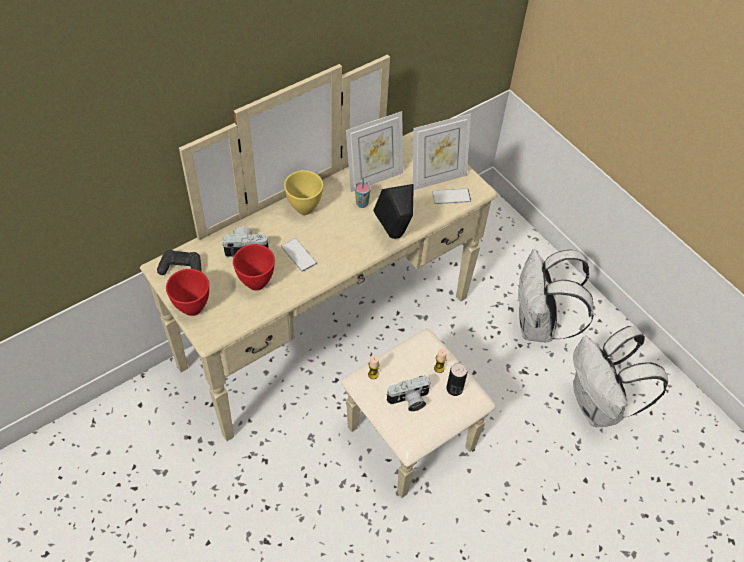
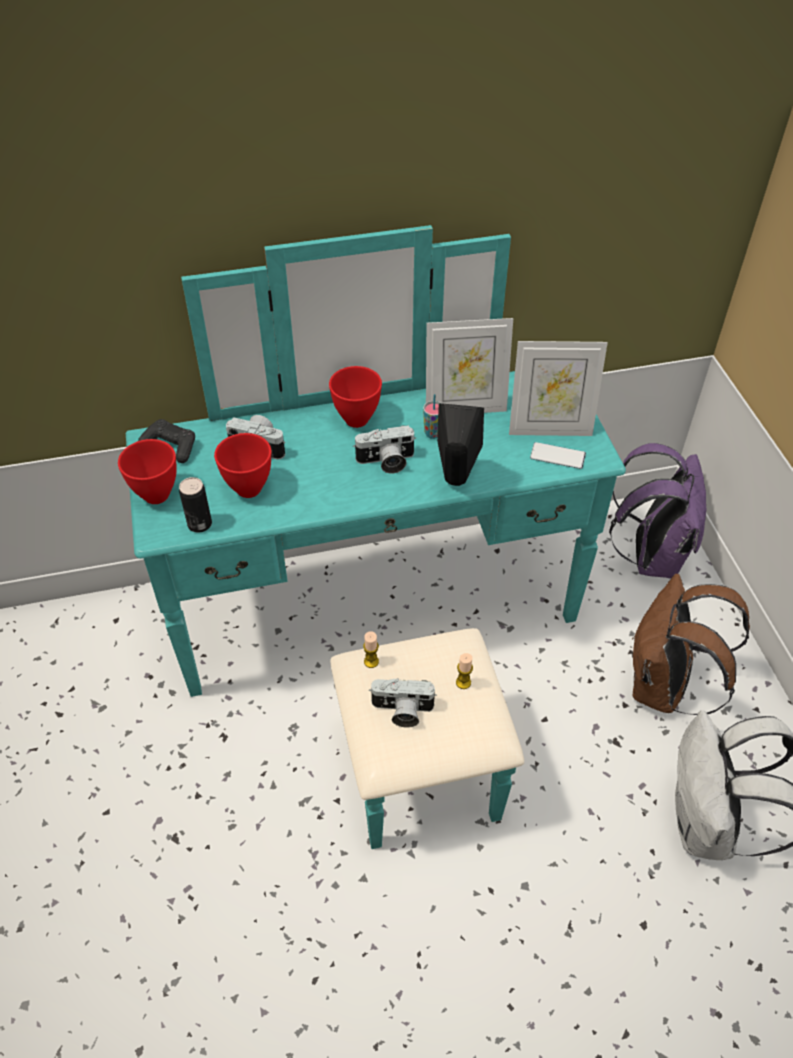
camera: 25 degrees right, 5 degrees down
(298, 255) = (319, 471): phone -> none
(303, 208) = (355, 420): yellow bowl -> red bowl
(341, 234) = (386, 462): none -> camera
(346, 354) = (386, 640): beige dresser -> turquoise dresser
(454, 389) = (471, 716): can -> can (199, 524)
(495, 235) = (650, 555): none -> purple backpack
(538, 325) = (663, 687): white backpack -> brown backpack

